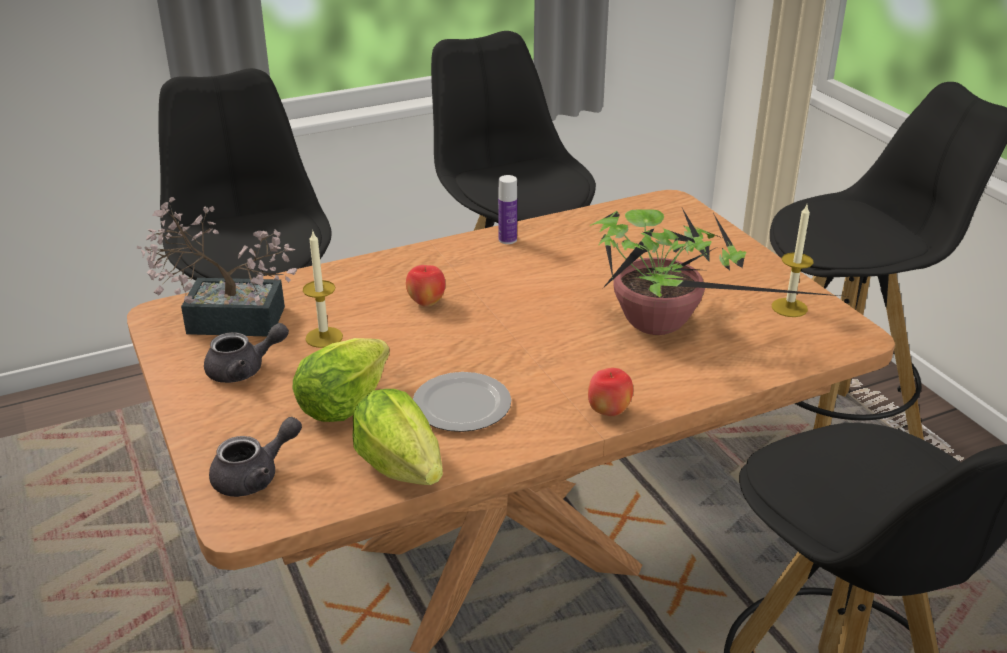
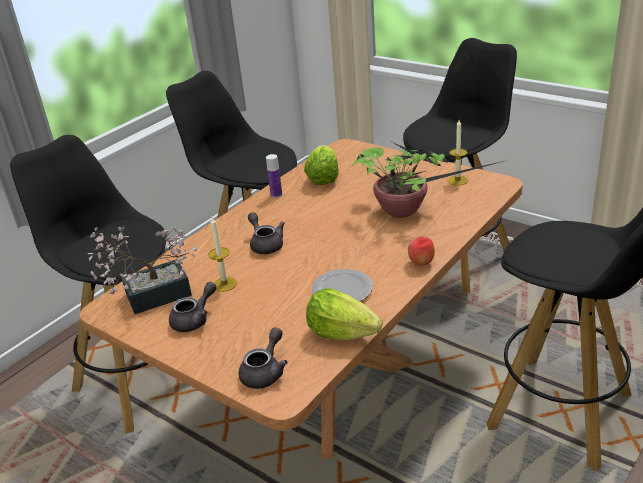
camera: 25 degrees left, 0 degrees up
(343, 404) = (275, 315): lettuce -> lettuce (323, 178)
(426, 303) = (265, 244): apple -> grey teapot

